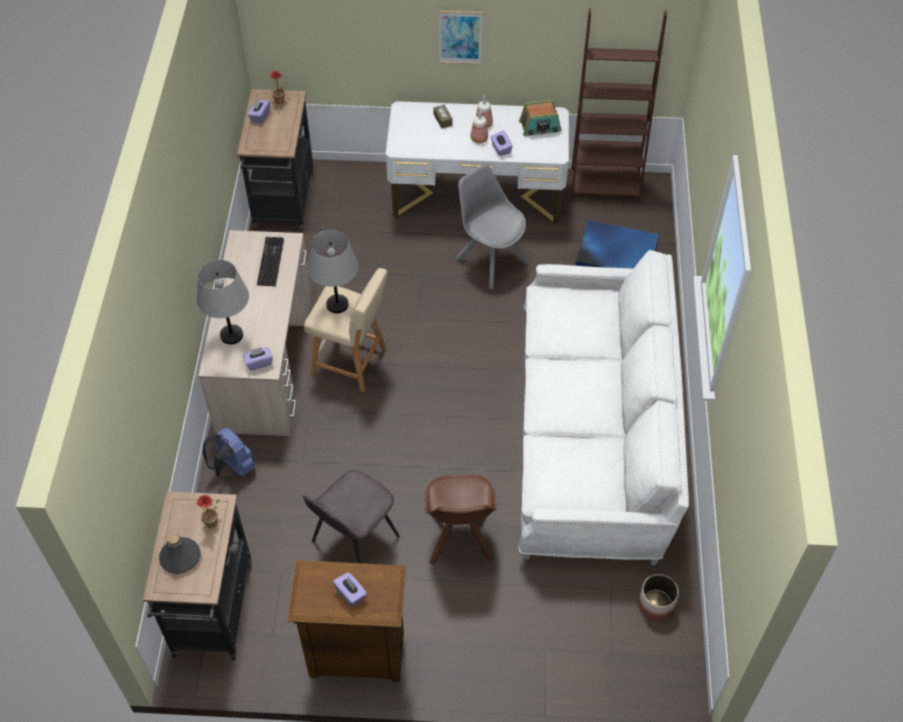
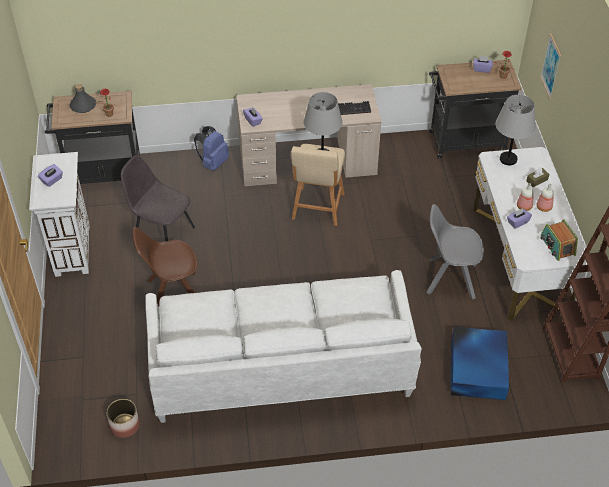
camera: 80 degrees right, 5 degrees down
(232, 335) = (274, 103): grey table lamp -> grey table lamp (508, 159)
(355, 658) = (72, 251): brown cabinet -> white cabinet
(460, 37) = (582, 135): picture -> picture (551, 66)
(490, 259) = (449, 278): grey chair -> grey chair turned 120 degrees counterclockwise

